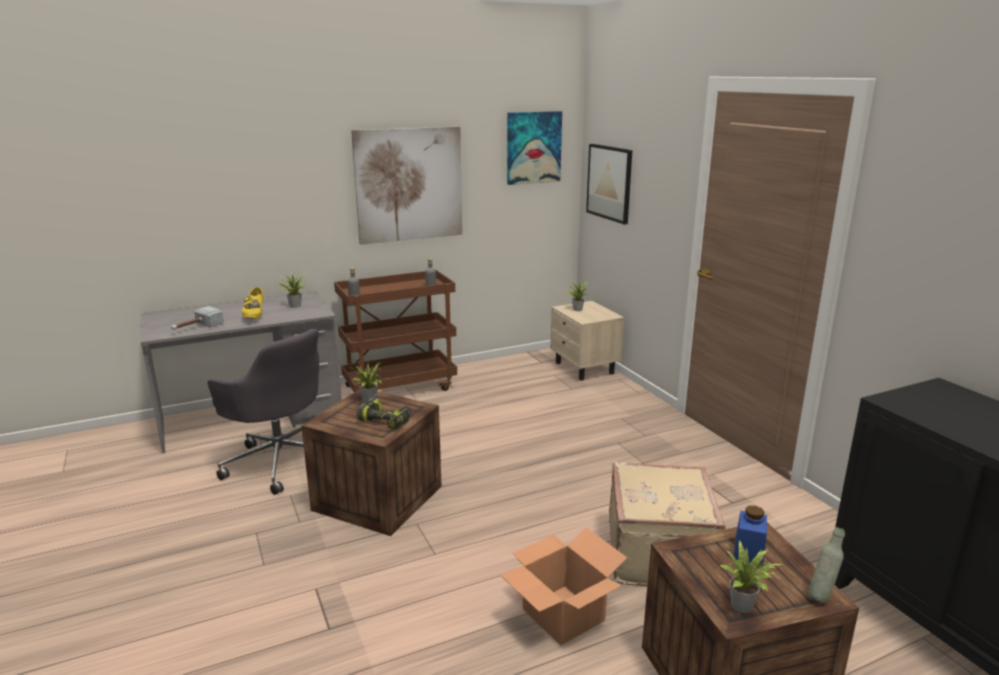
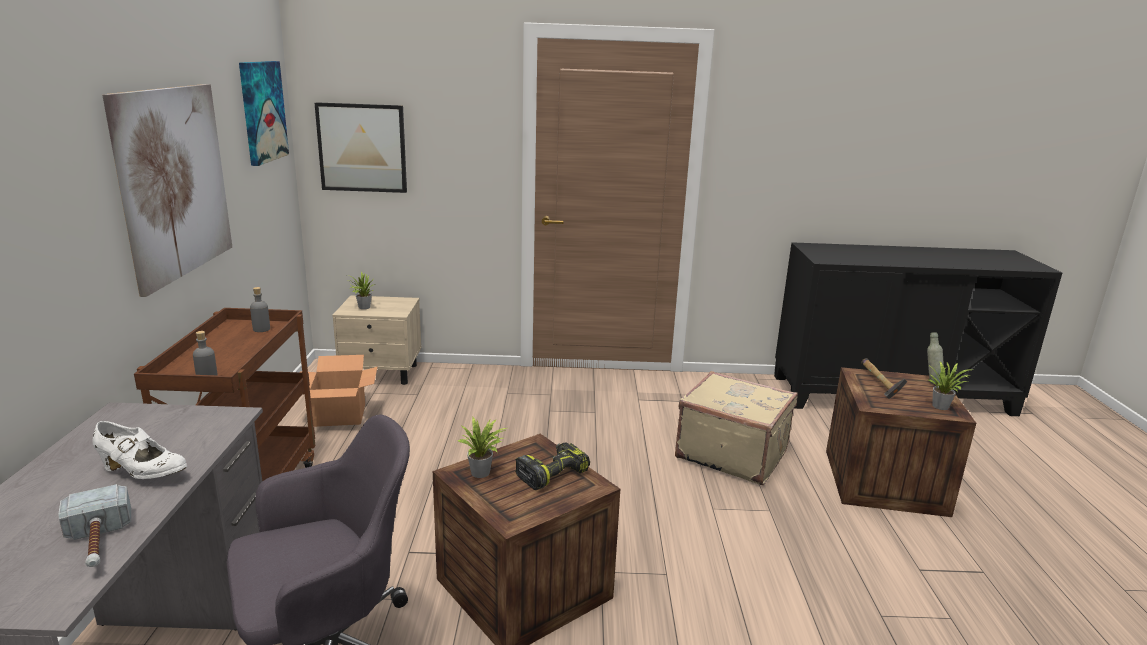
camera: 65 degrees left, 0 degrees up
(254, 316) = (142, 473): yellow shoe -> white shoe
(294, 305) = (151, 430): potted plant -> none
(564, 615) = (793, 526): cardboard box -> cardboard box (340, 415)
(748, 552) = (878, 384): blue jar -> hammer

